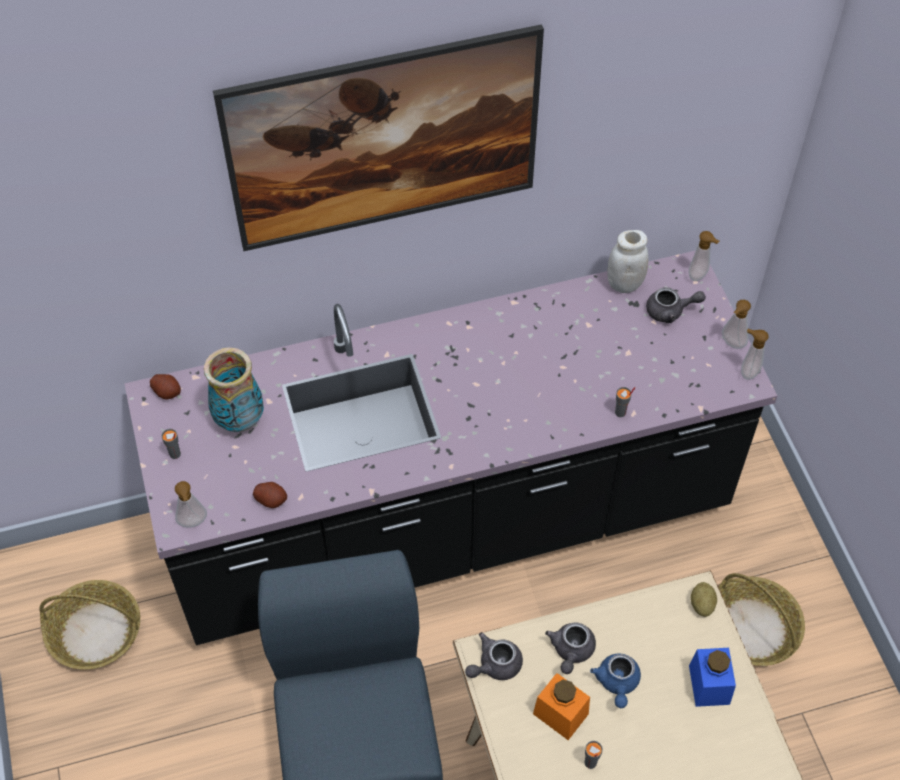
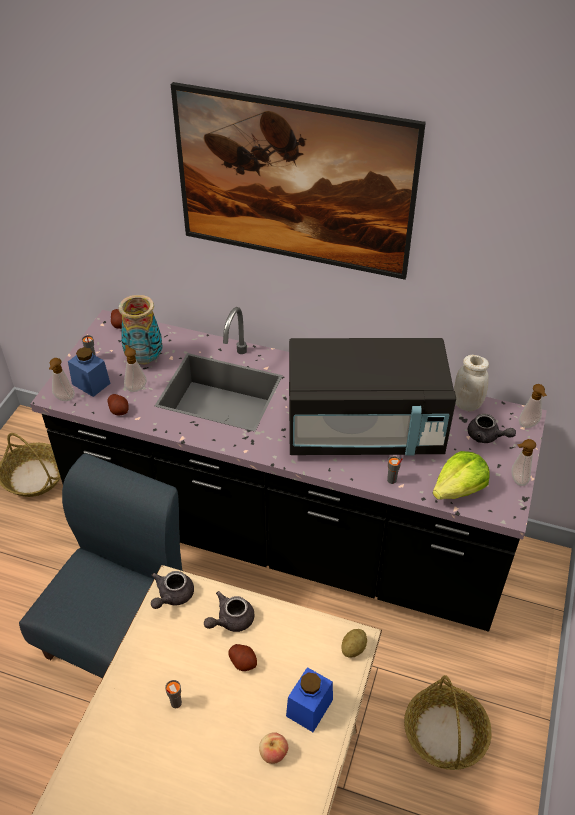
camera: 35 degrees right, 10 degrees down
(206, 486) = (91, 383): none -> blue jar
(494, 665) = (172, 596): grey teapot -> grey teapot turned 60 degrees counterclockwise
(550, 372) = (364, 430): none -> black microwave
(560, 714) = (186, 656): orange jar -> none
(617, 683) = (243, 662): blue teapot -> potato
(688, 385) = (459, 489): none -> lettuce
(712, 746) = (273, 753): none -> apple
(747, 371) = (514, 504): soap dispenser -> soap dispenser (135, 387)

